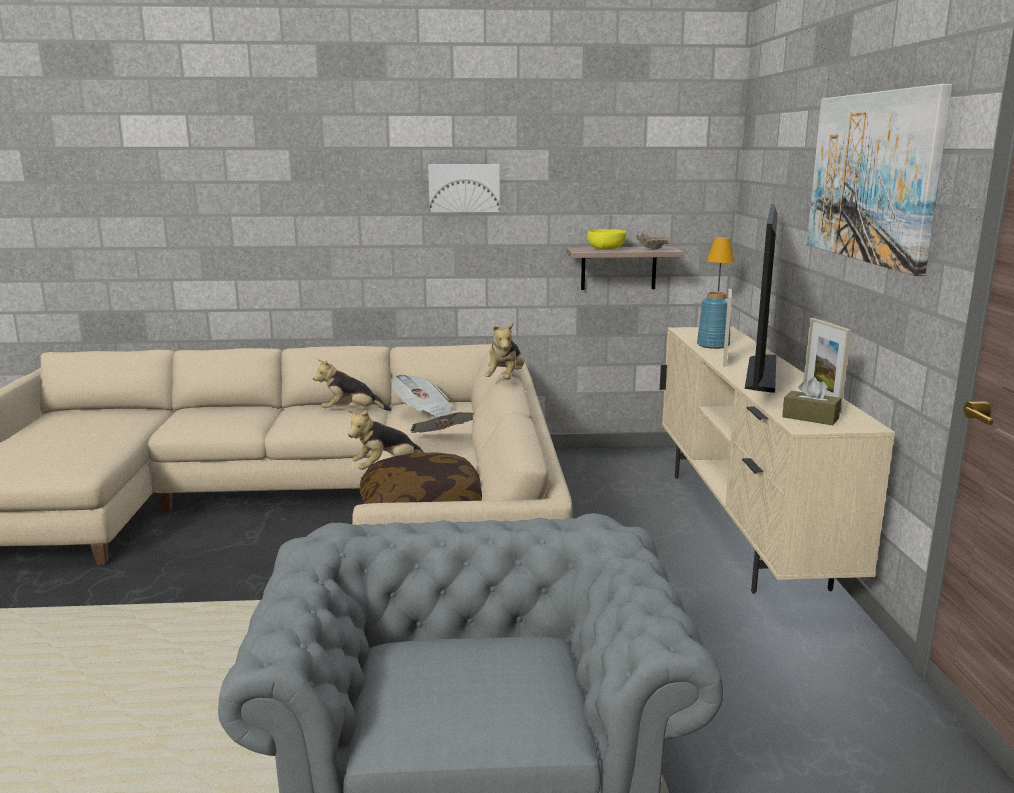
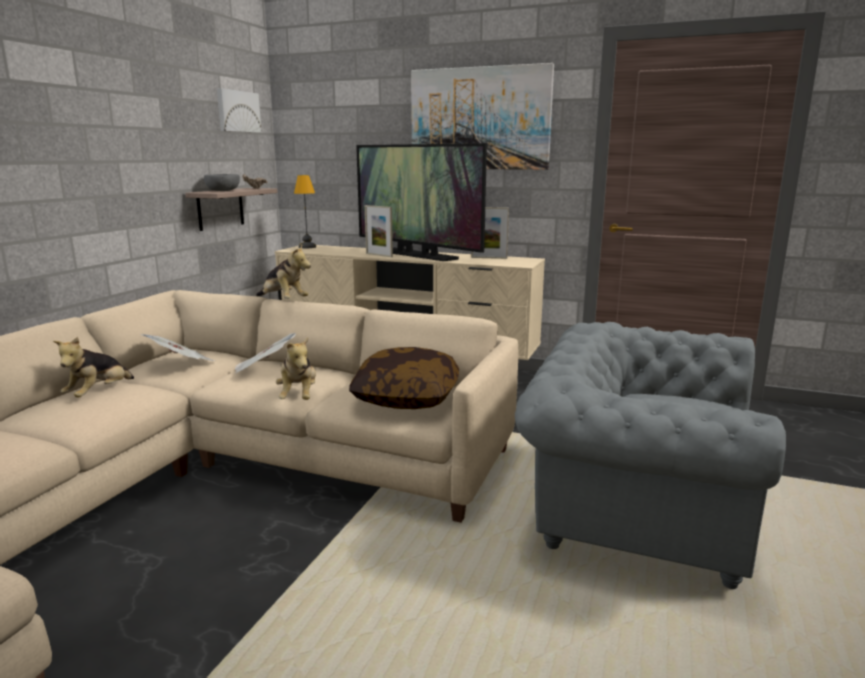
camera: 65 degrees left, 0 degrees up
(464, 187) = (96, 133): picture -> picture (237, 111)
(606, 249) = (223, 190): yellow bowl -> grey bowl
(713, 345) = (341, 252): blue vase -> none
(810, 417) = (510, 262): brown tissue box -> none

